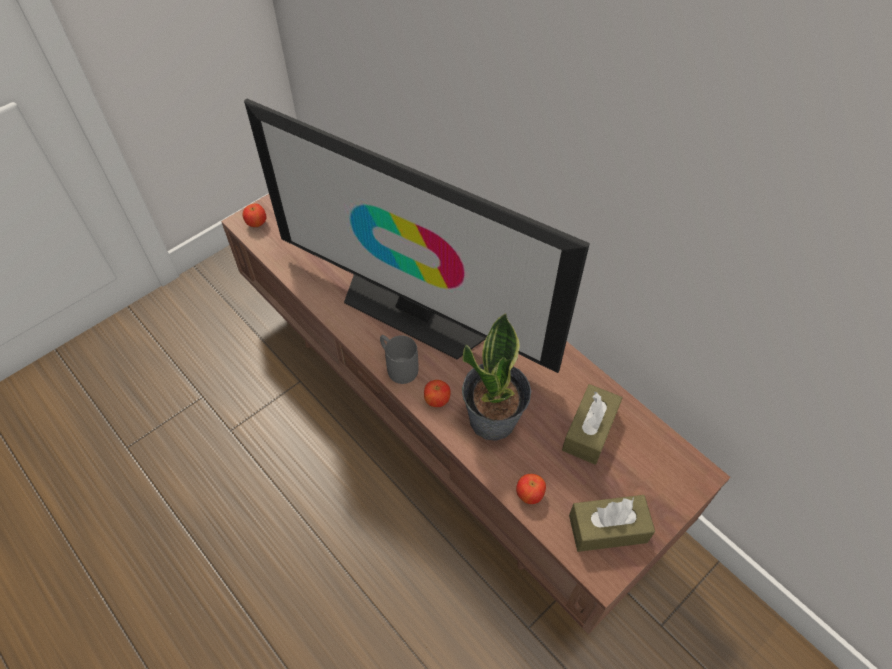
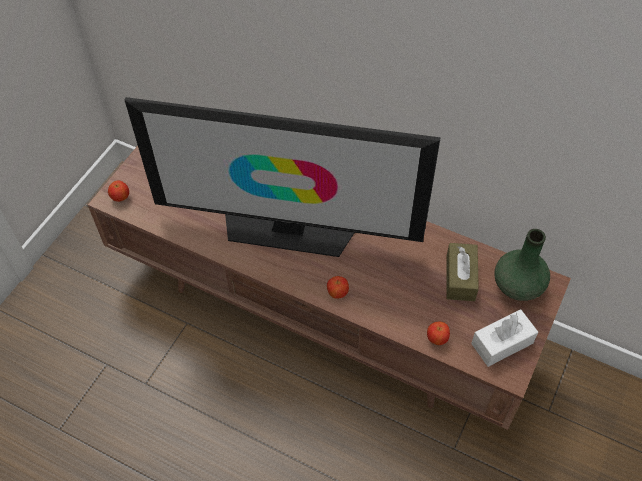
camera: 20 degrees left, 0 degrees up
(397, 366) = (295, 277): grey mug -> none
(493, 420) = (387, 293): potted plant -> none
(608, 528) = (502, 343): brown tissue box -> white tissue box
(657, 464) = (518, 286): none -> green vase

